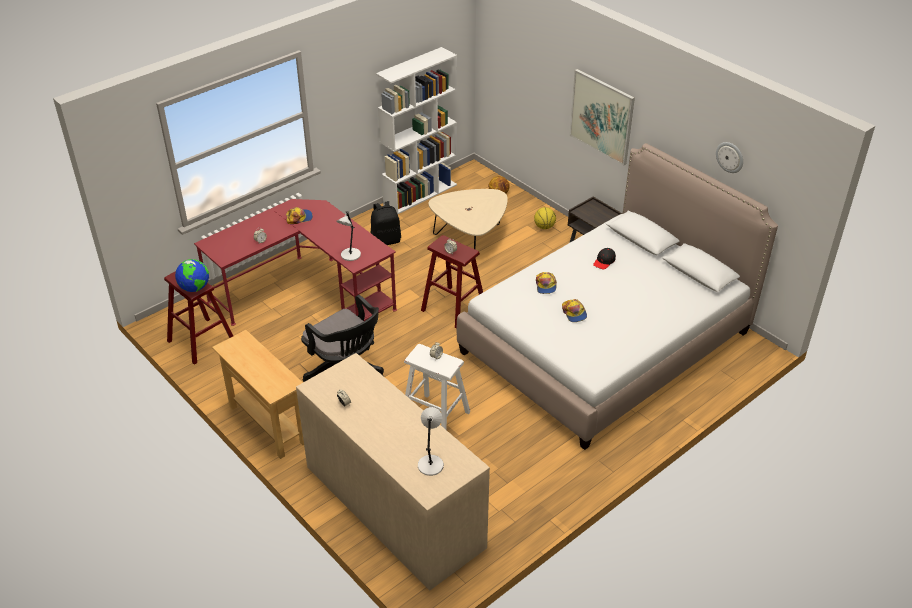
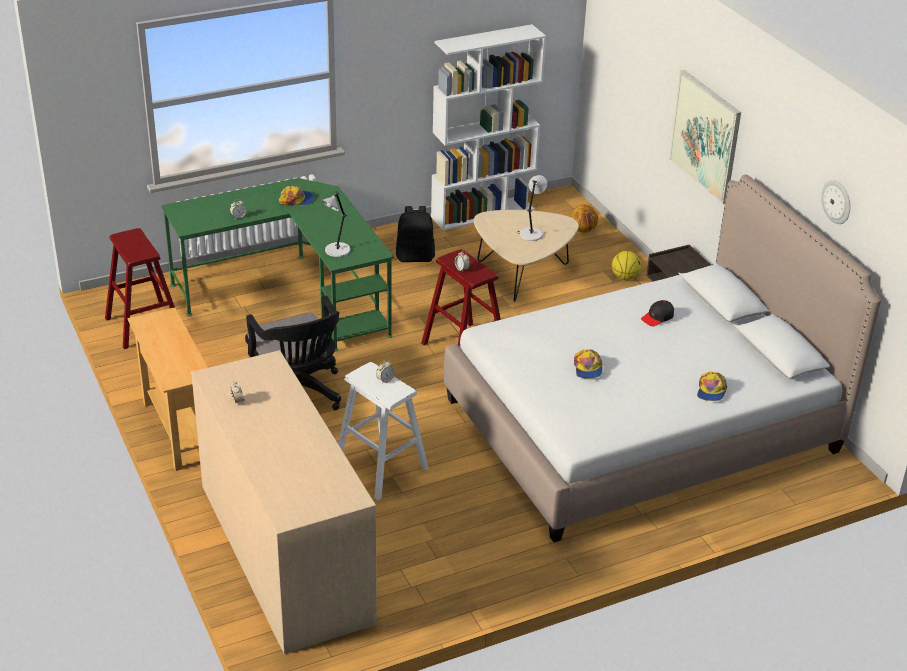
camera: 15 degrees right, 5 degrees down
(195, 288) = (138, 252): globe -> none
(305, 292) = (290, 296): red desk -> green desk
(430, 464) = (306, 486): grey table lamp -> grey table lamp (531, 234)
(546, 285) = (566, 330): cap -> cap (711, 391)

